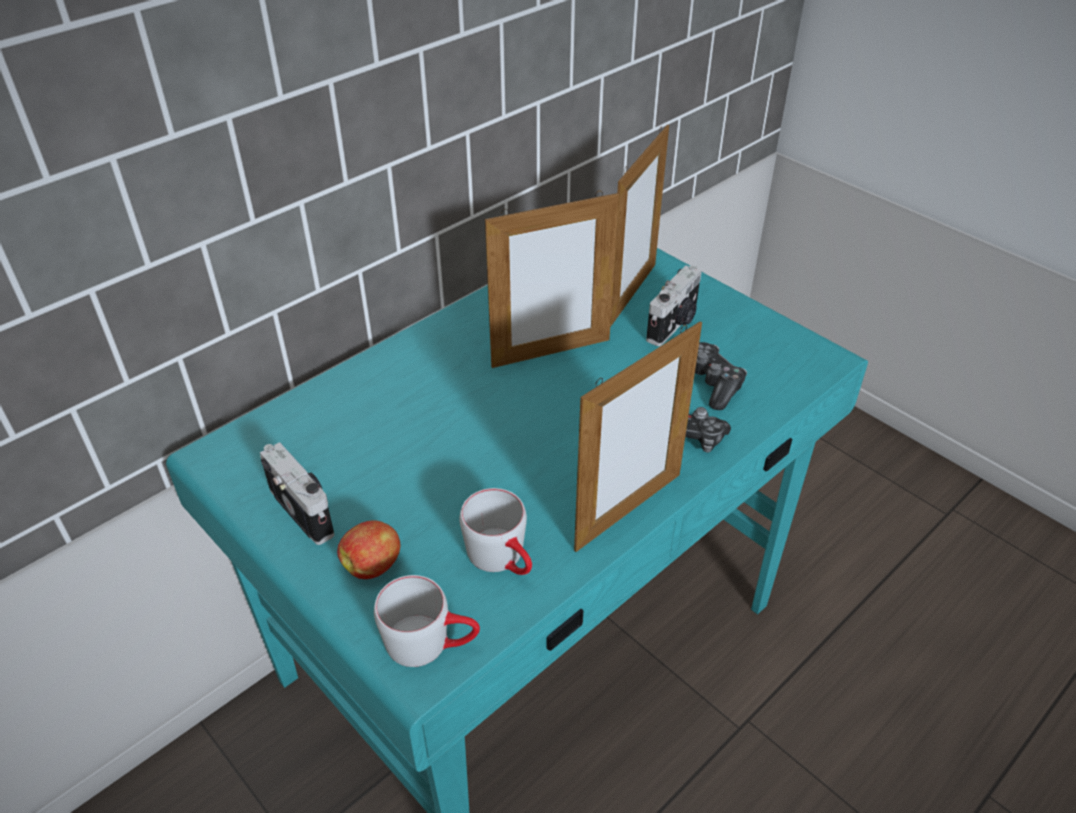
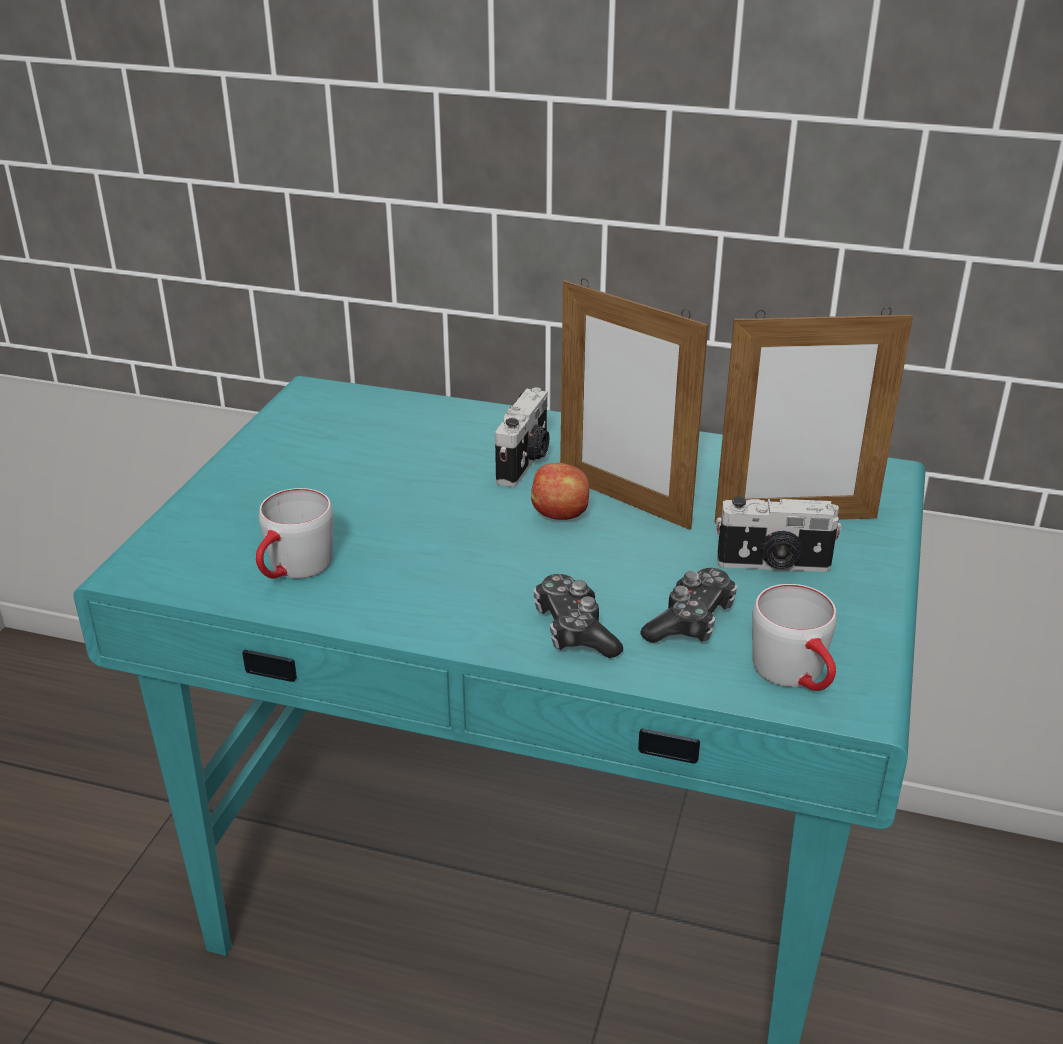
camera: 60 degrees right, 10 degrees down
(304, 510) = (279, 452): camera -> camera (525, 462)
(373, 565) = (238, 506): apple -> apple (561, 515)
(431, 643) = (167, 565): grey mug -> grey mug (797, 676)
(628, 511) = (419, 624): picture frame -> none

